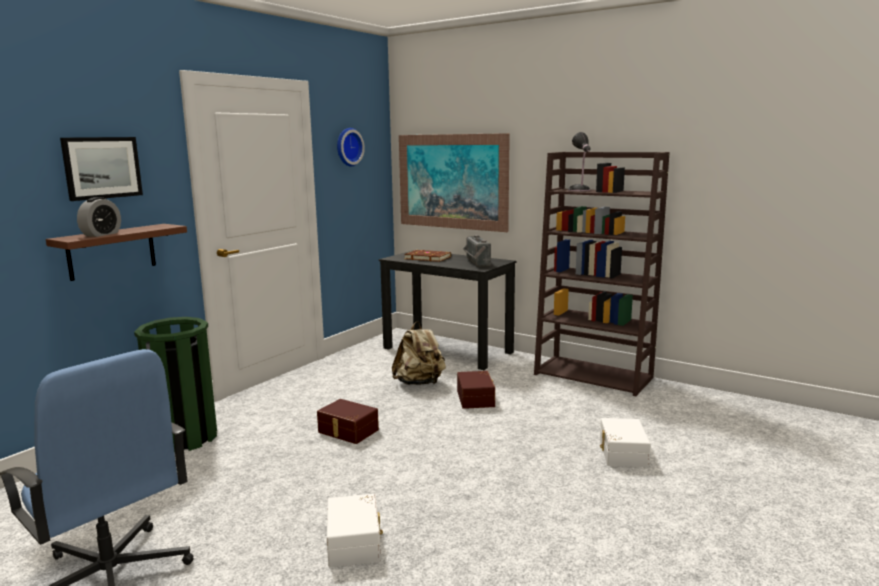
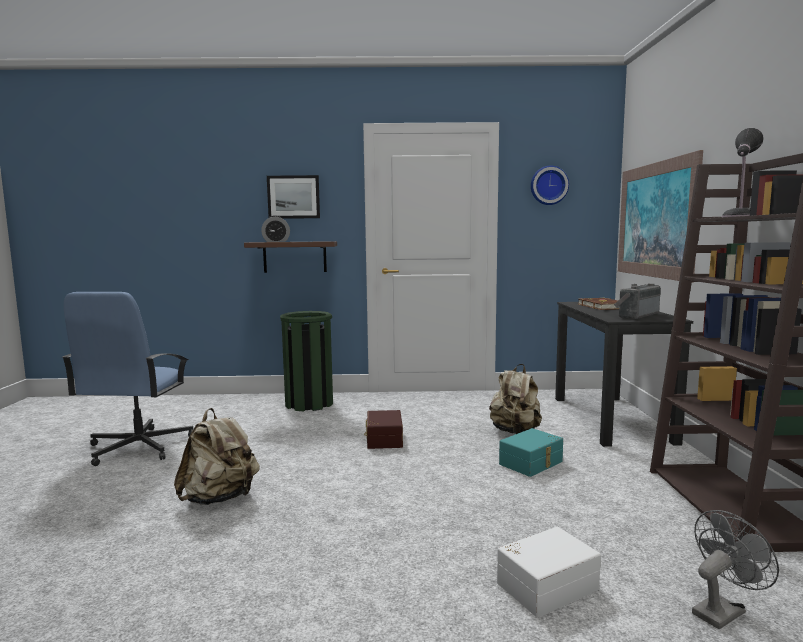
camera: 55 degrees right, 5 degrees down
(355, 542) = (220, 498): white storage box -> beige backpack
(476, 398) = (532, 463): brown storage box -> turquoise storage box
(676, 422) = (722, 610): none -> grey fan

